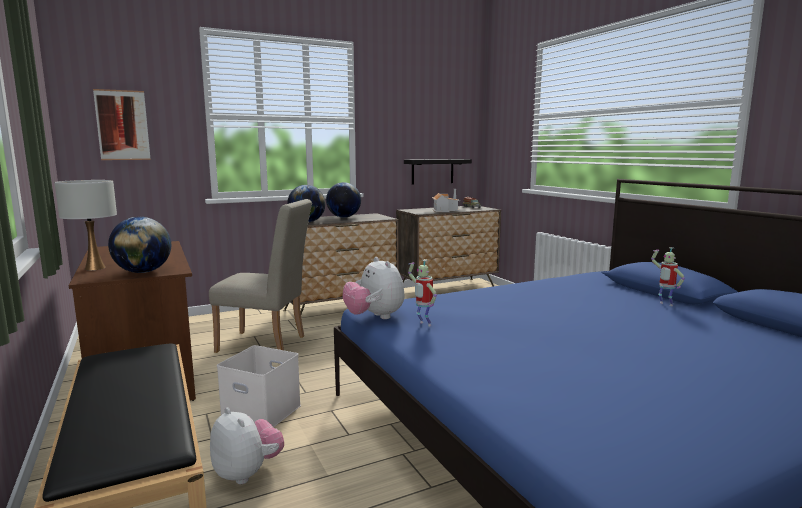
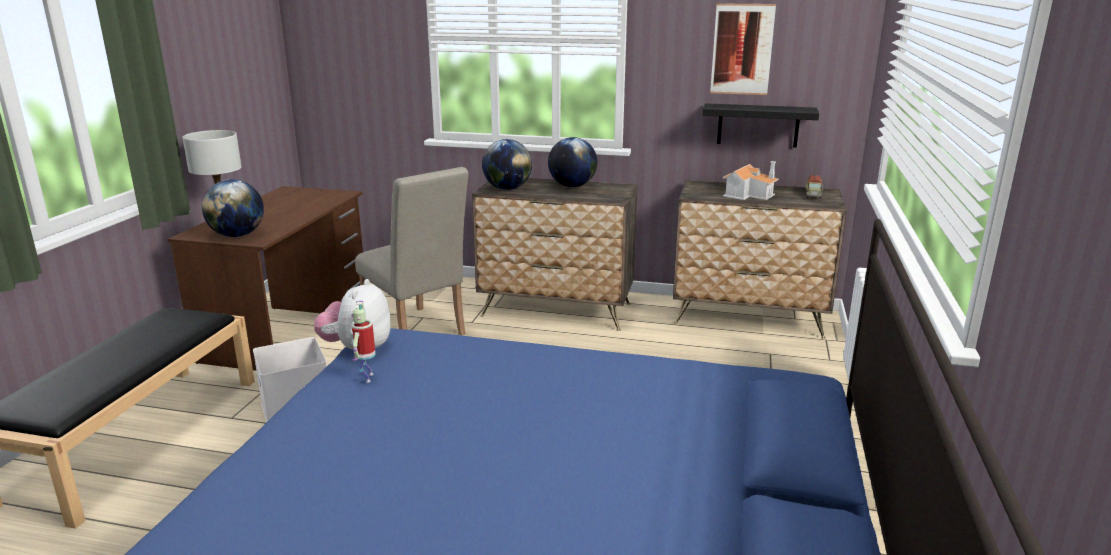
camera: 40 degrees right, 10 degrees up
(122, 125) = (345, 48): picture -> picture (742, 49)
(247, 473) = (203, 462): plush toy -> none
(664, 304) = (716, 470): toy robot -> none

